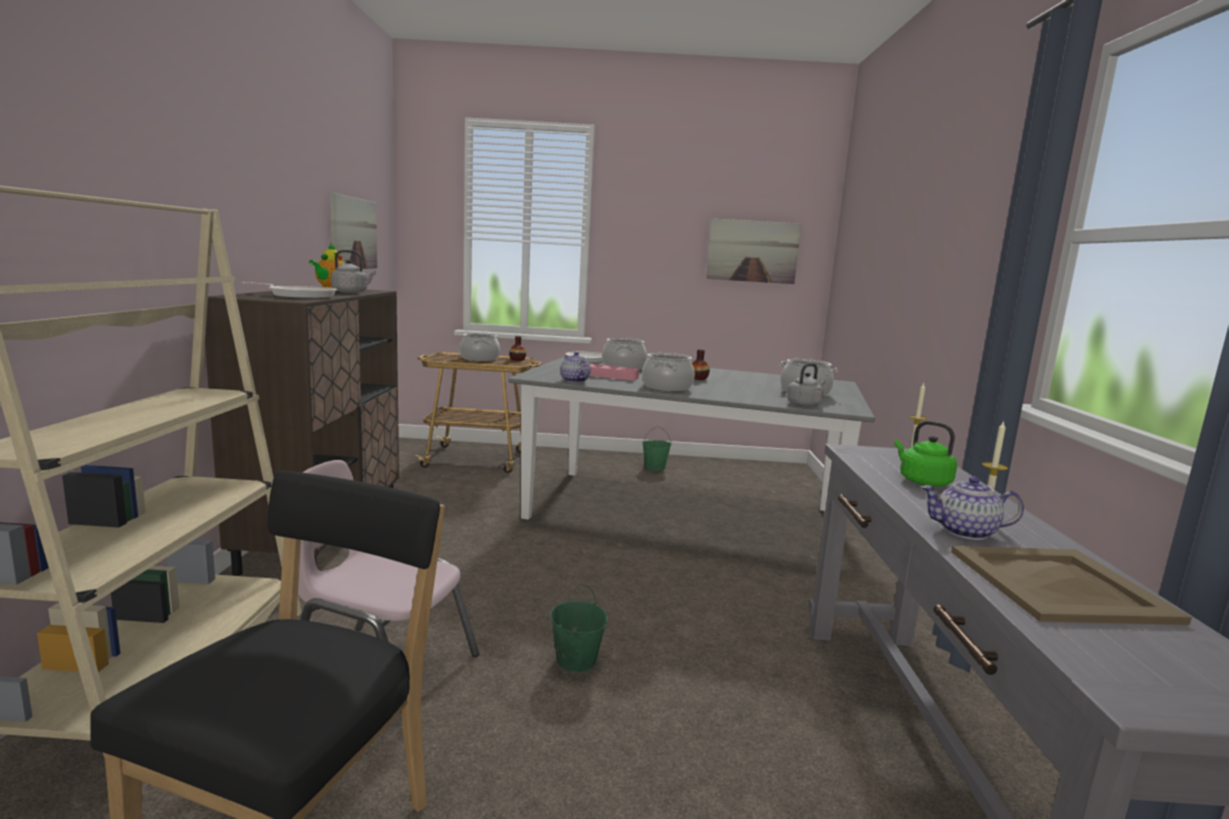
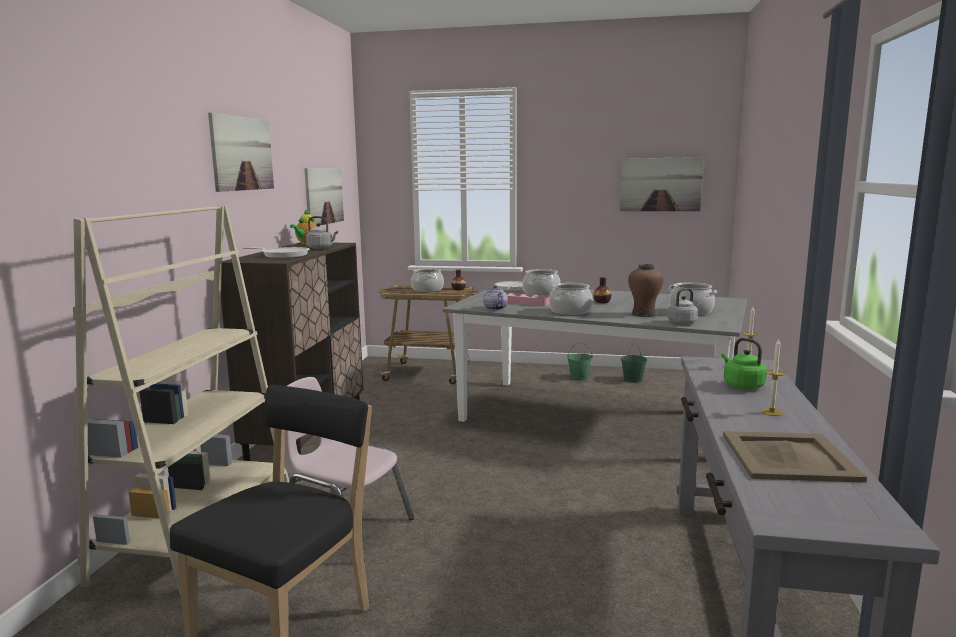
camera: 10 degrees right, 0 degrees up
(244, 153) = (242, 153): none -> picture
(575, 660) = (484, 524): green bucket -> green bucket (632, 380)
(754, 394) = (643, 314): none -> brown vase
(965, 532) = (746, 422): teapot -> none

